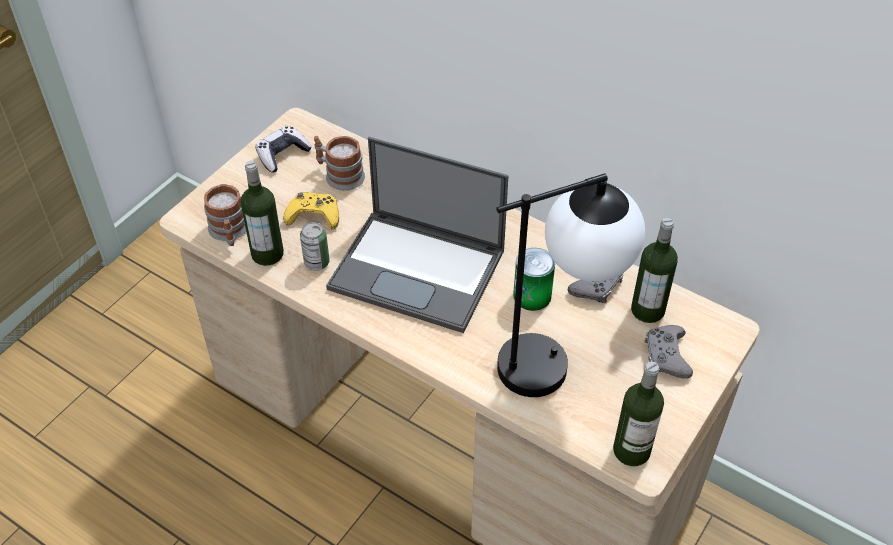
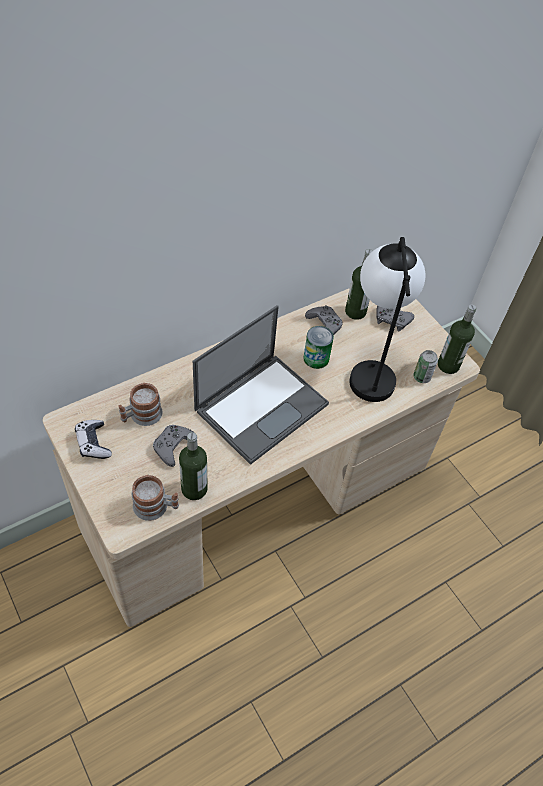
camera: 70 degrees left, 5 degrees up
(314, 216) = (173, 446): yellow game controller -> grey game controller
(316, 262) = (221, 461): can -> can (421, 377)

